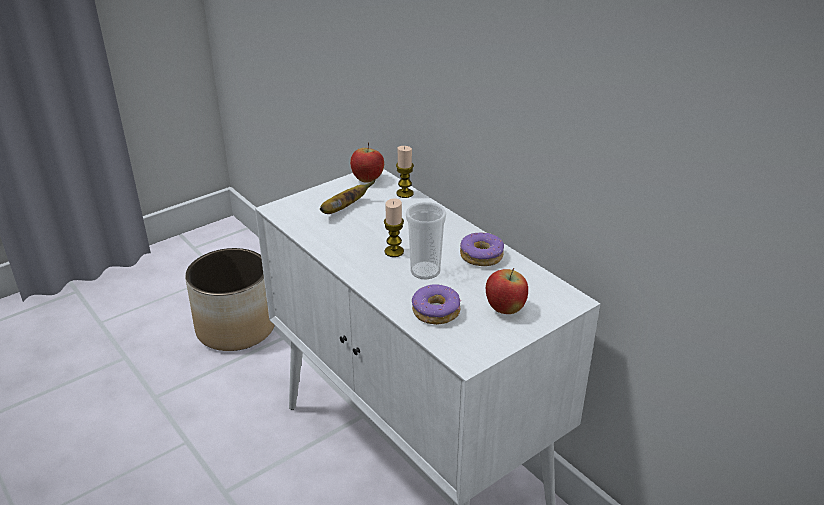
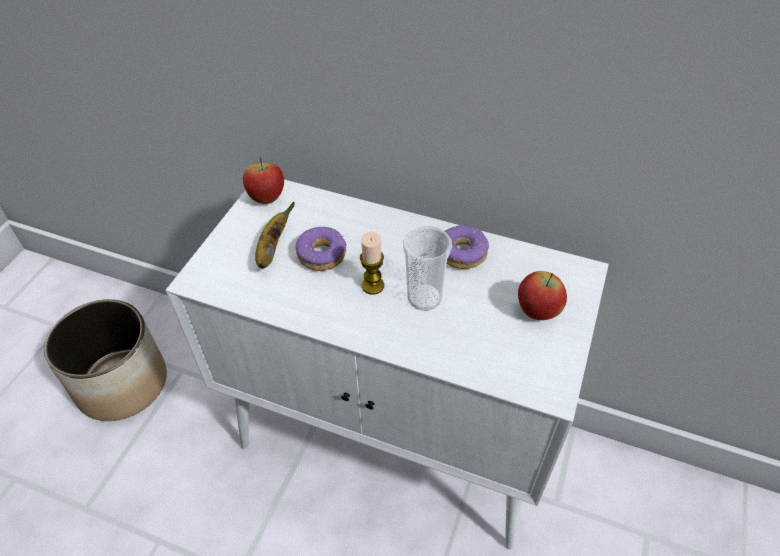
camera: 30 degrees left, 15 degrees up
(404, 193) = (322, 202): candle -> none
(436, 312) = (477, 346): donut -> donut (322, 255)

